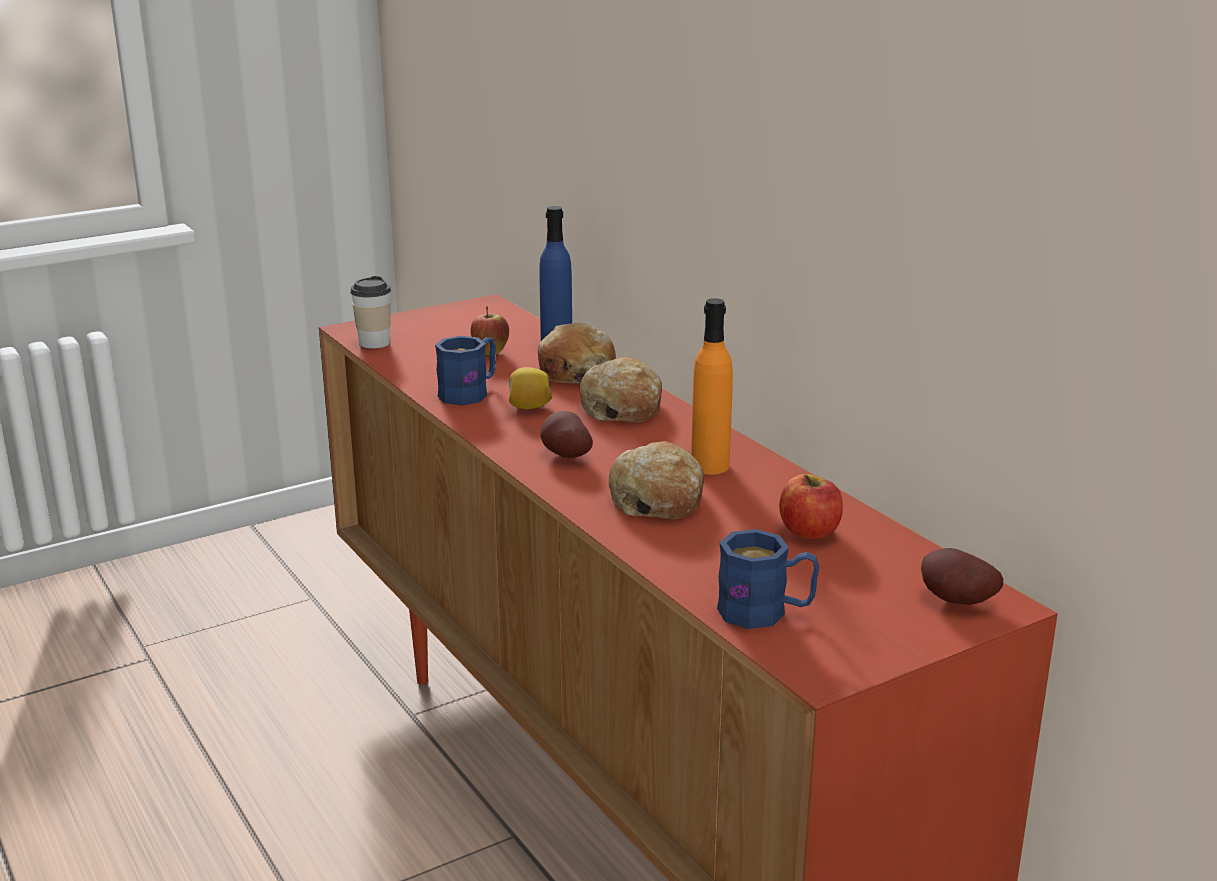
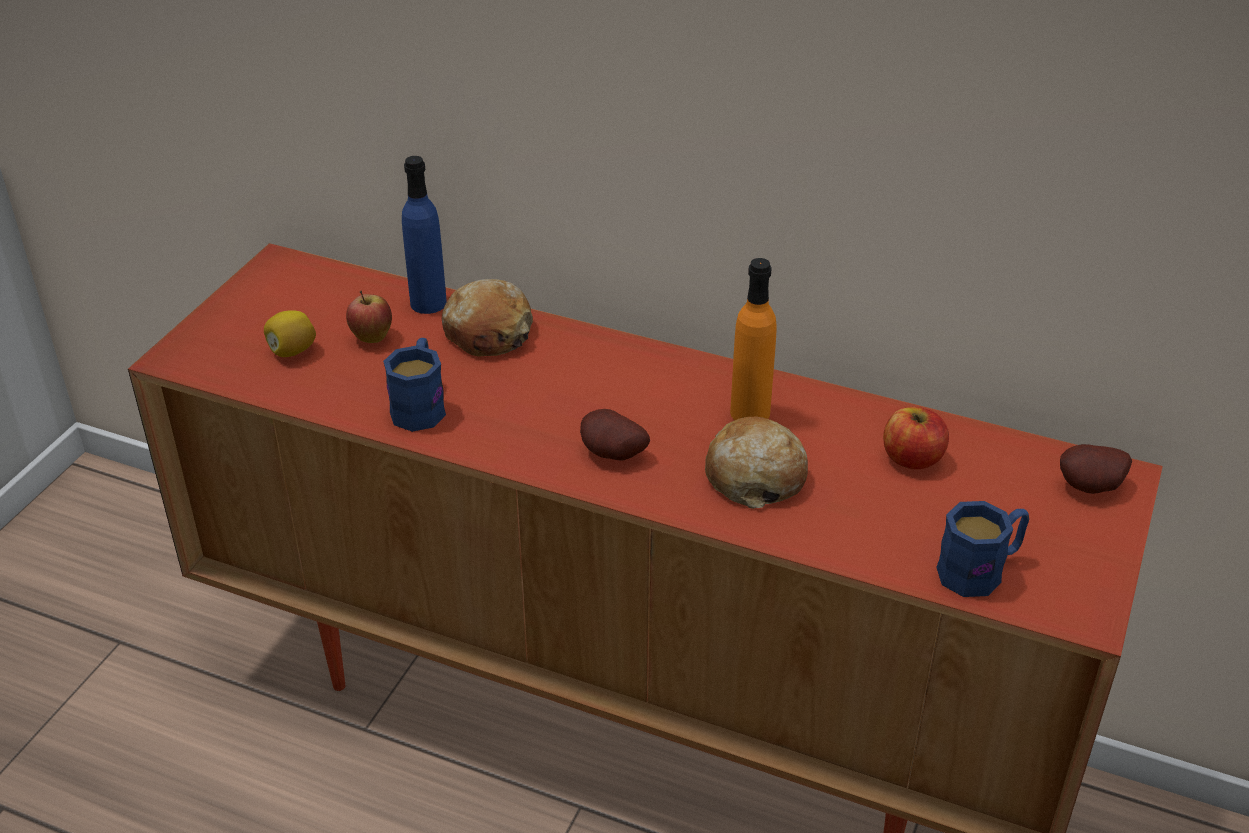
camera: 35 degrees left, 15 degrees up
(374, 343) = (227, 370): cup -> none
(529, 407) = (503, 402): lemon -> lemon (292, 351)
(622, 408) = (590, 367): bread -> none

